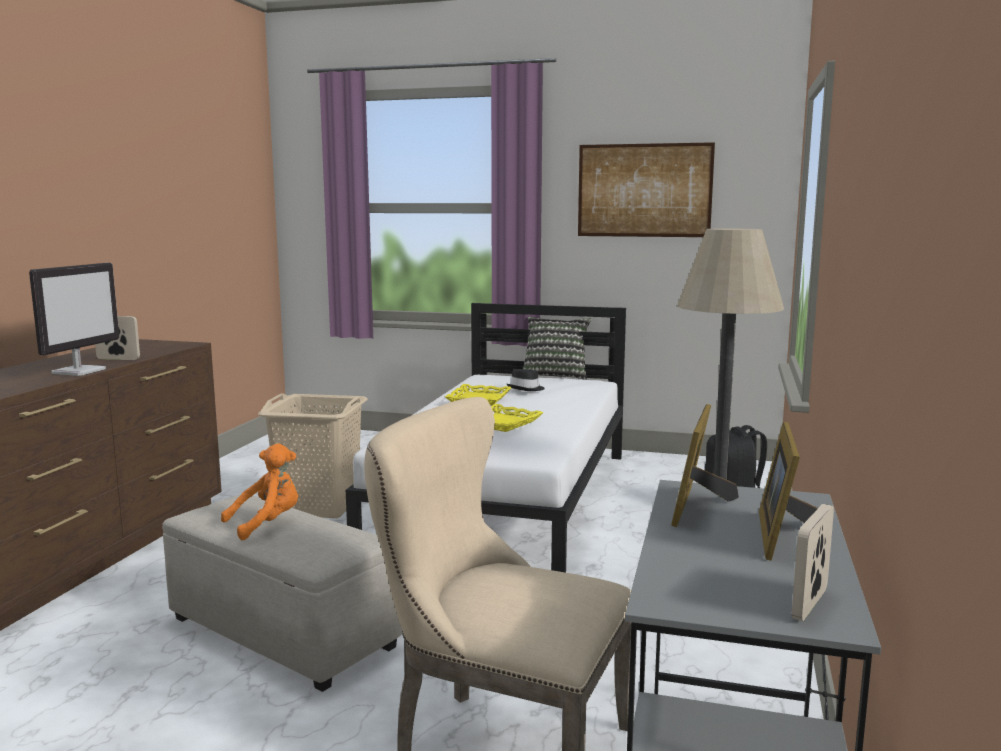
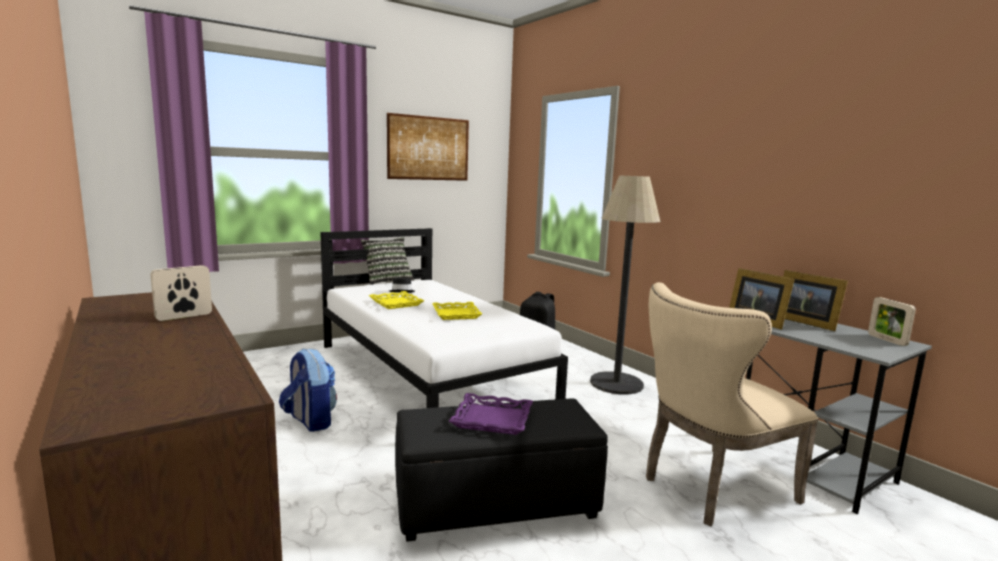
camera: 50 degrees left, 0 degrees up
(79, 371) = (203, 334): monitor -> none
(267, 523) = (492, 419): orange plush toy -> purple tray
(281, 632) = (494, 504): beige ottoman -> black ottoman
(319, 506) = (310, 421): beige laundry basket -> backpack

